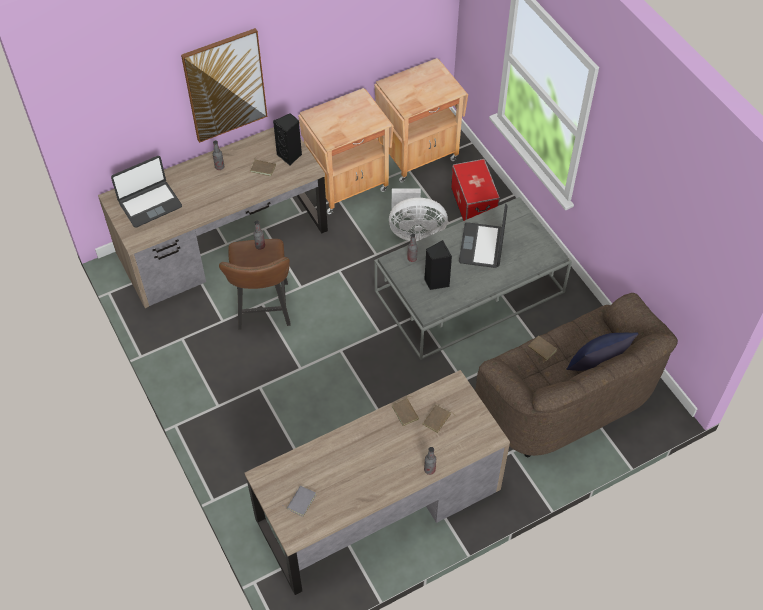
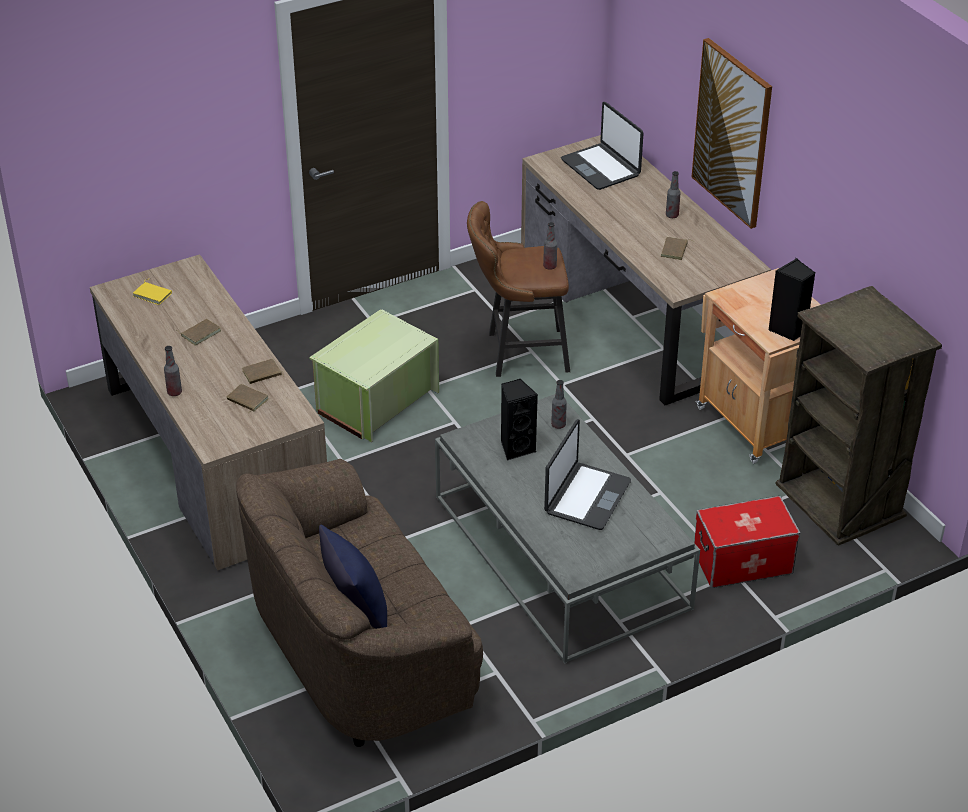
camera: 90 degrees right, 15 degrees down
(290, 156) = (701, 272): black speaker -> black speaker (788, 330)
(300, 501) = (153, 294): grey book -> yellow book
(315, 400) = (376, 401): none -> green storage box
(415, 232) = (673, 495): white fan -> none
(418, 154) = (840, 500): brown cart -> brown bookcase
(482, 246) = (586, 497): laptop -> laptop turned 105 degrees clockwise
(541, 349) = (390, 550): brown book -> brown book (200, 333)

